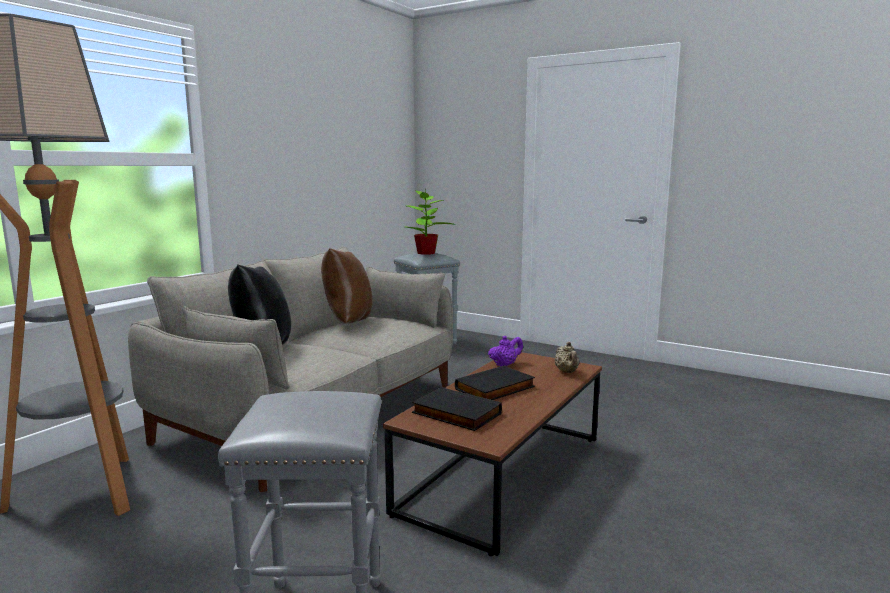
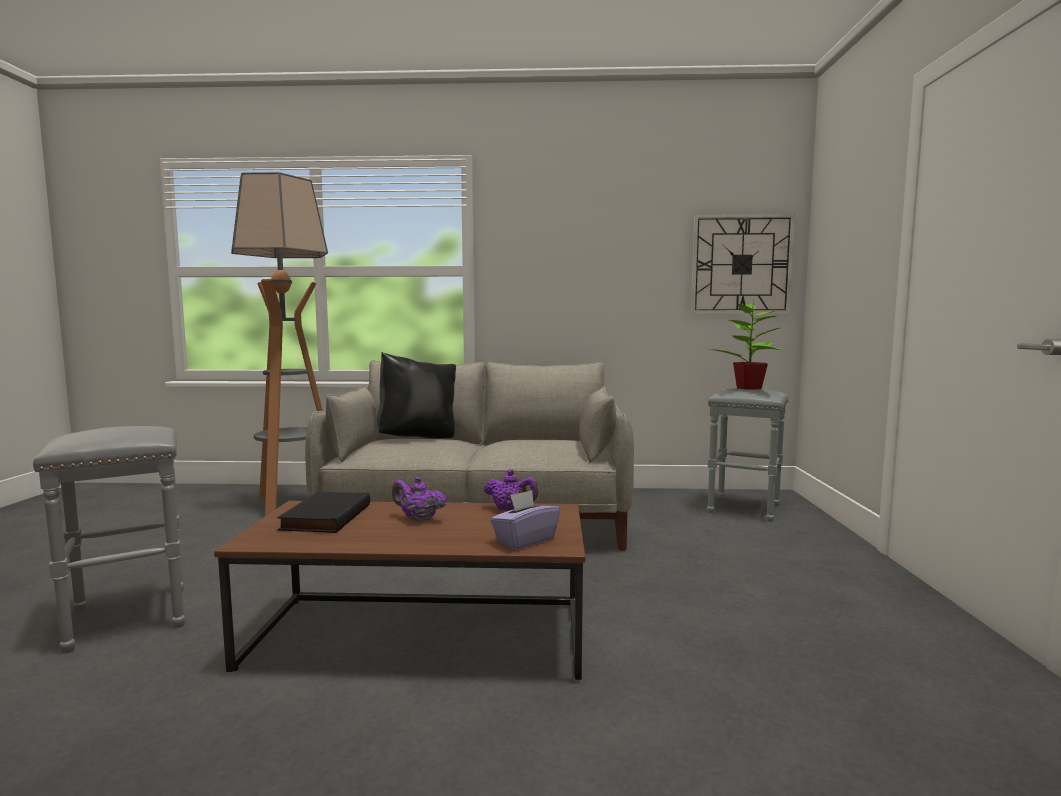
camera: 60 degrees right, 5 degrees down
(347, 323) = (537, 439): brown pillow -> none
(386, 157) = (741, 264): none -> wall clock
(495, 389) = (418, 519): black book -> purple teapot
(567, 372) = (525, 540): beige teapot -> purple tissue box

